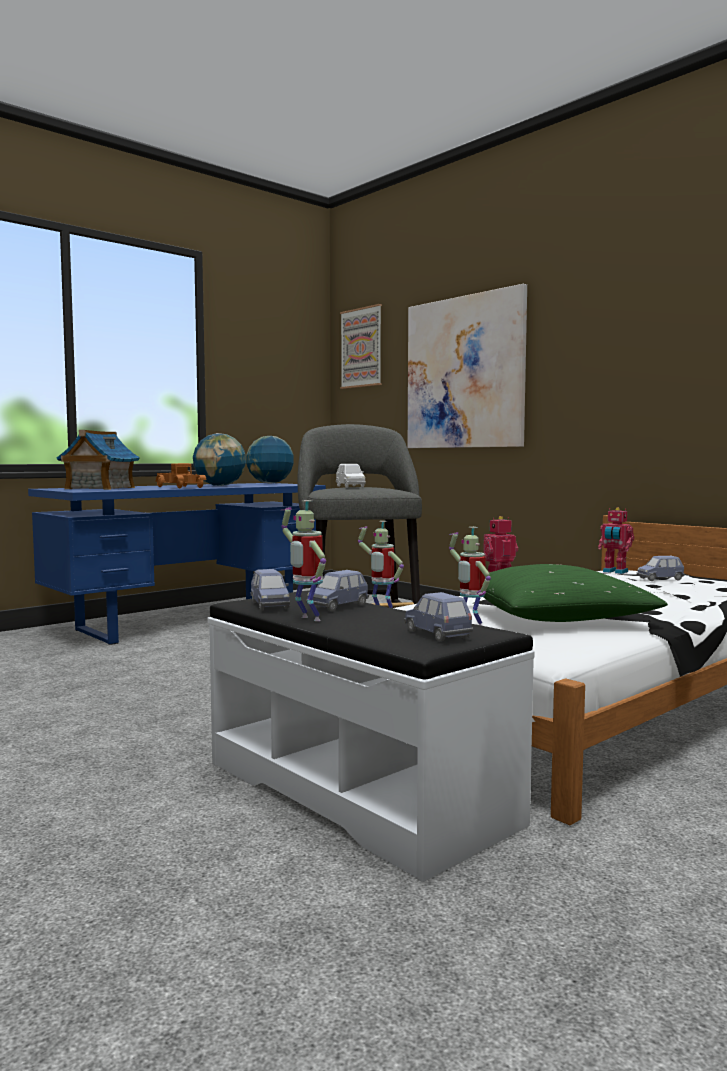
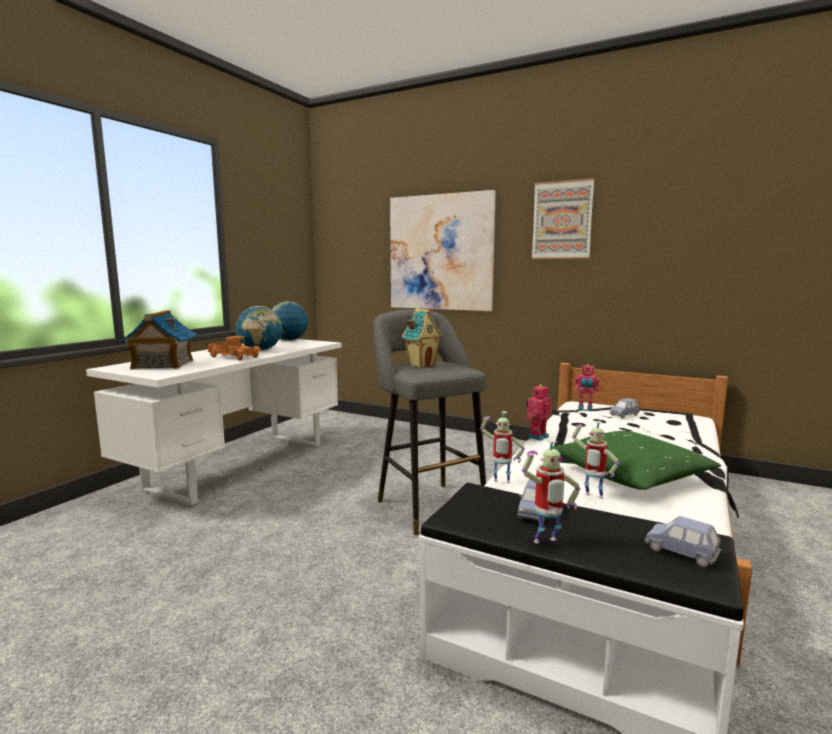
camera: 20 degrees left, 5 degrees up
(189, 621) = (240, 465): blue desk -> white desk
(269, 606) = (481, 521): blue toy car -> none
(306, 619) = (546, 542): toy robot -> toy robot turned 45 degrees counterclockwise
(350, 486) = (422, 365): white toy car -> toy house
(361, 348) = (344, 226): picture -> picture (562, 220)

